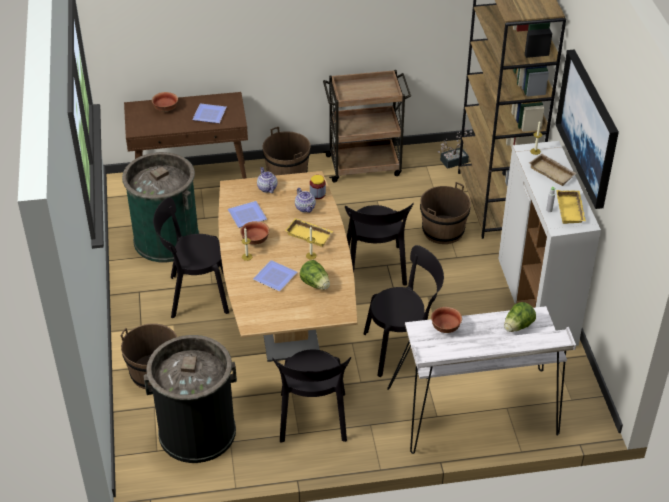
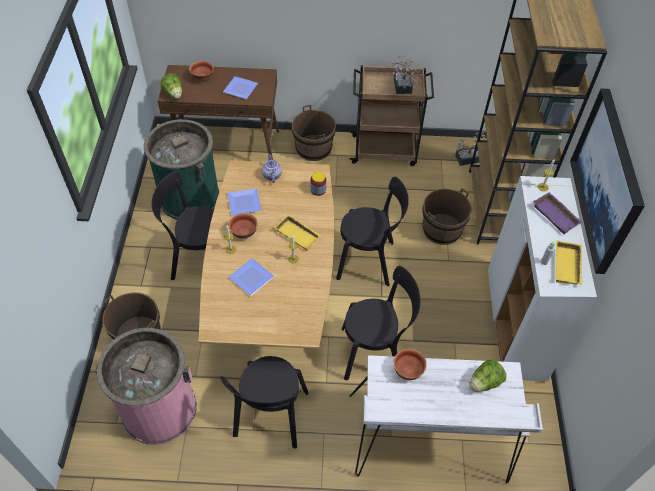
camera: 10 degrees right, 10 degrees up
(197, 431) = (159, 408): black trash can -> pink trash can
(305, 208) = (302, 203): teapot -> none
(315, 284) = (289, 293): lettuce -> lettuce (174, 94)
(375, 270) = (369, 261): black chair -> black chair turned 90 degrees counterclockwise
(377, 91) = (402, 88): none -> potted plant
(553, 172) = (557, 215): beige tray -> purple tray

